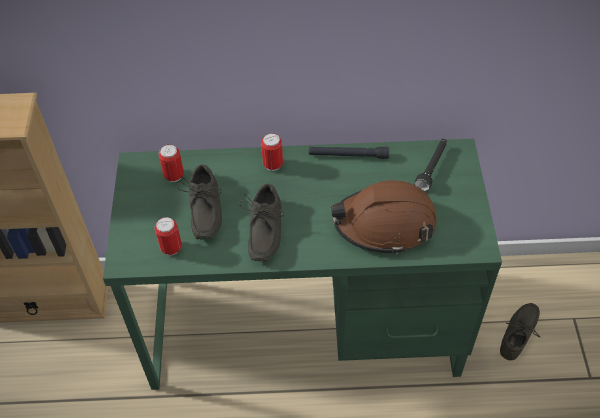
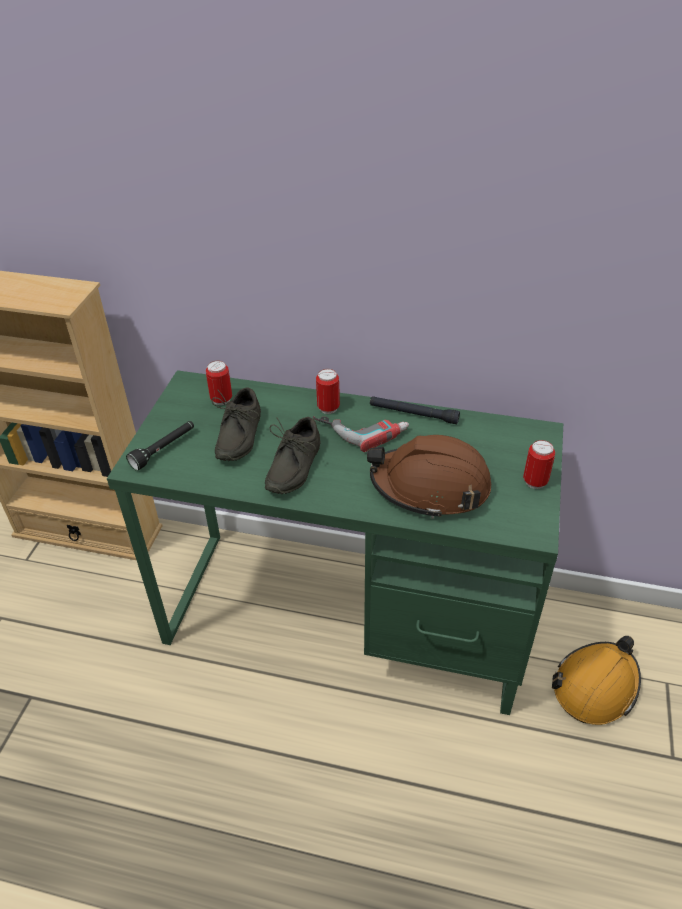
camera: 15 degrees right, 10 degrees down
(171, 248) = (188, 464): can -> can (535, 481)
(308, 178) = (361, 427): none -> power drill
(432, 168) = (504, 442): black flashlight -> black flashlight (164, 449)
(521, 335) = (595, 686): grey shoe -> orange hard hat

